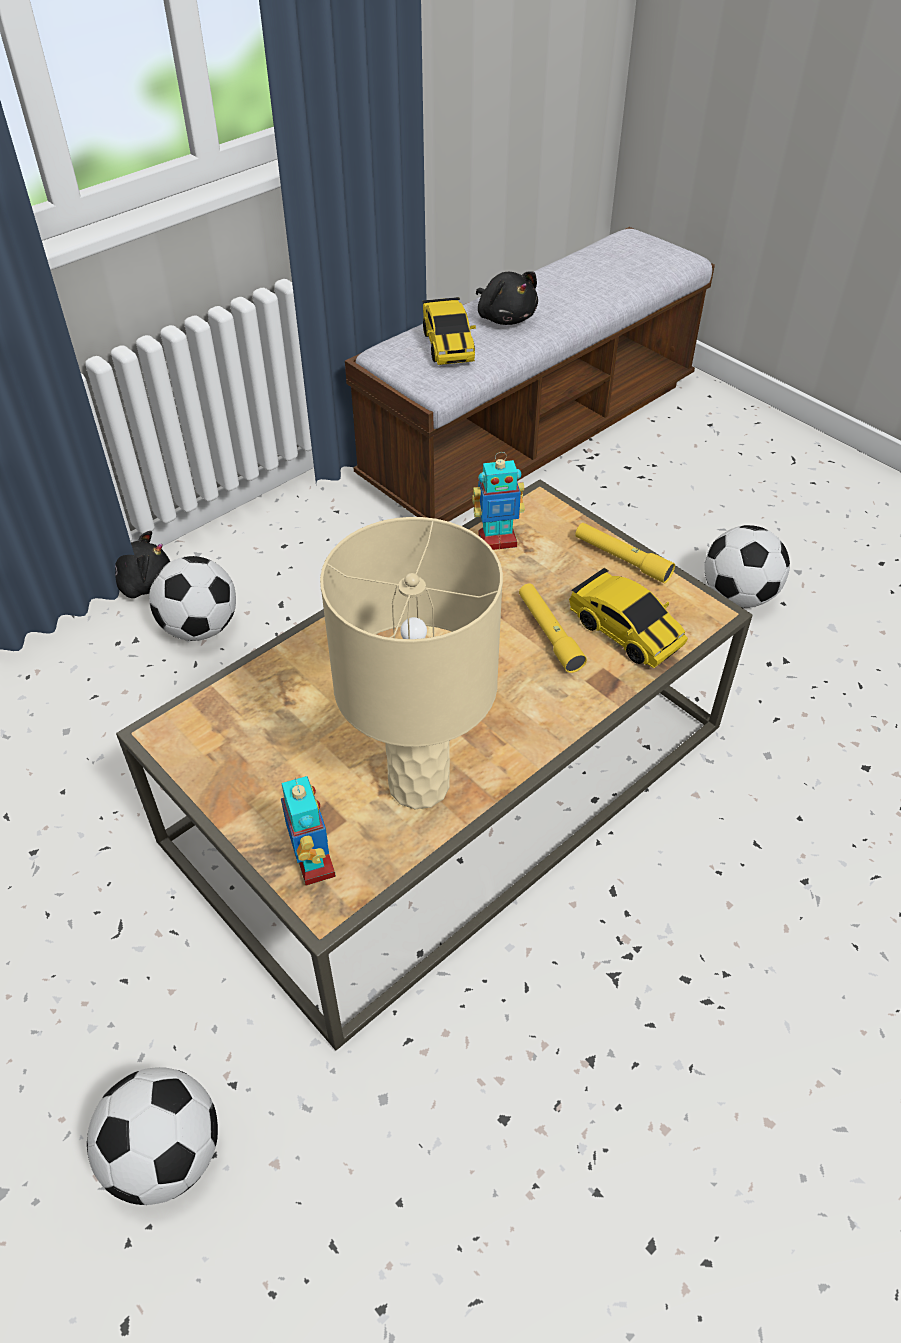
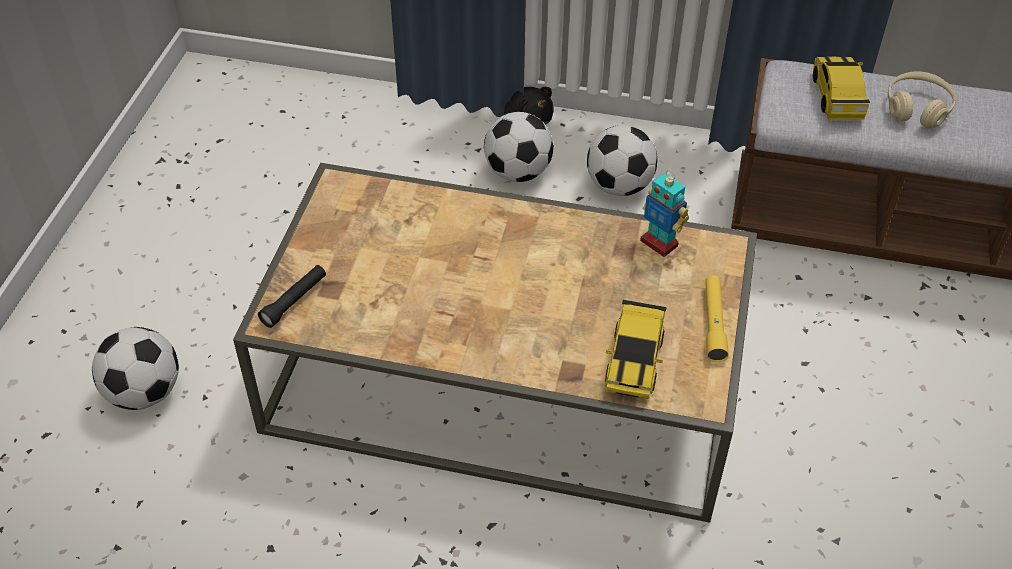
camera: 55 degrees right, 0 degrees up
(313, 863) = (294, 301): toy robot -> black flashlight
(419, 785) = (392, 319): beige table lamp -> none
(448, 345) = (837, 96): toy car -> toy car turned 135 degrees clockwise
(505, 317) = (917, 108): black plush toy -> beige headphones
(549, 633) = (590, 318): yellow flashlight -> none
(738, 596) = (882, 471): football -> football (619, 186)

